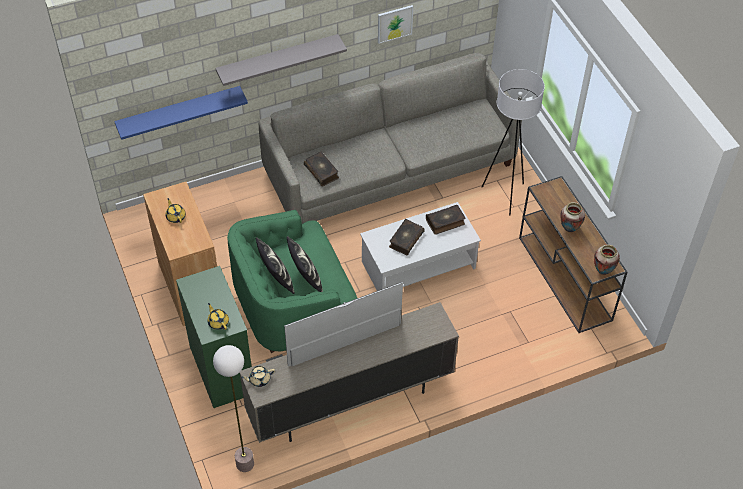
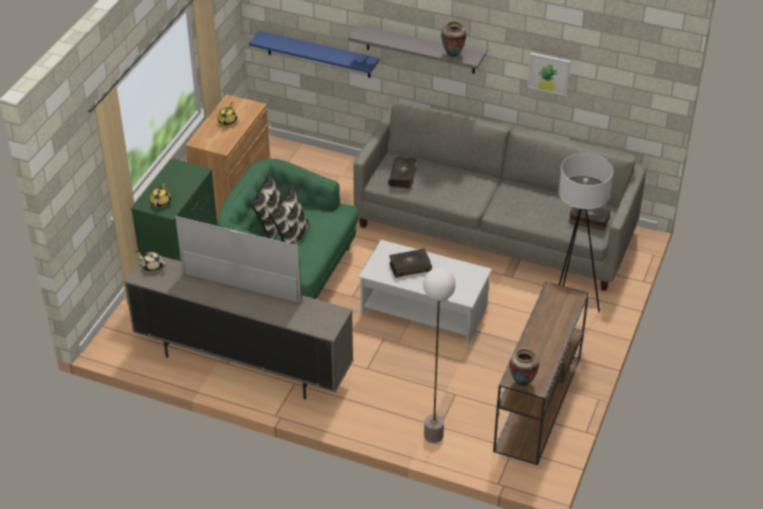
camera: 45 degrees right, 10 degrees down
(245, 463) = (118, 347): floor lamp -> floor lamp (433, 435)
(445, 222) = (460, 276): book -> book (588, 220)
(569, 229) = (537, 333): vase -> vase (452, 54)

